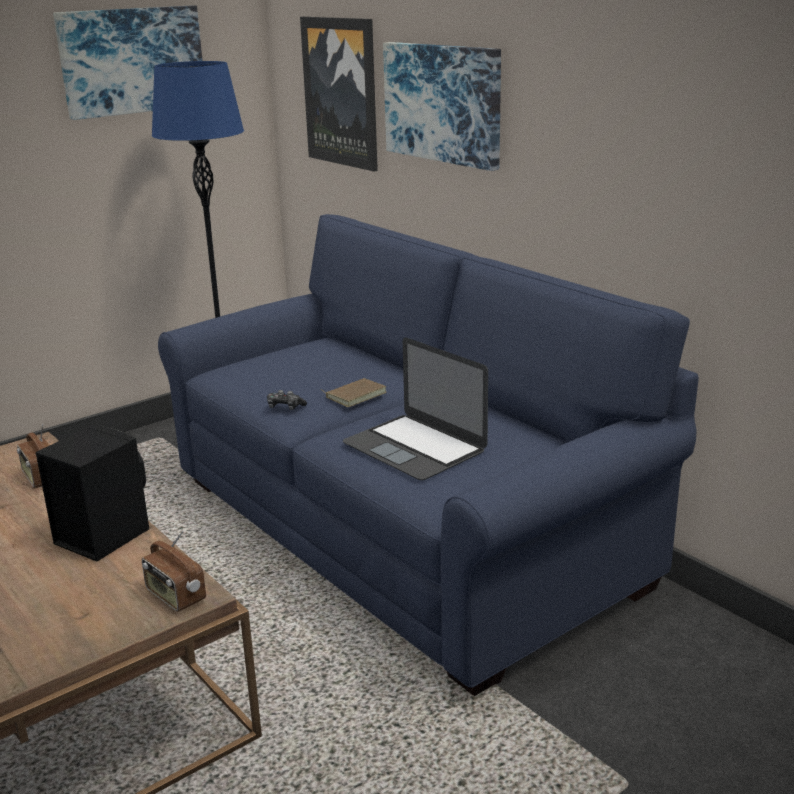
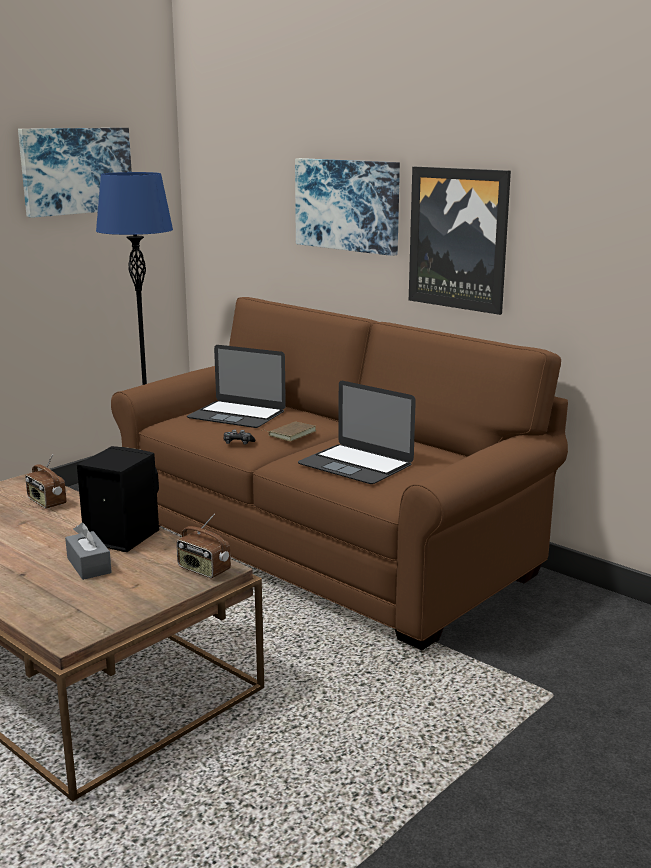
camera: 10 degrees left, 5 degrees down
(44, 579) = (89, 565): none -> grey tissue box
(302, 364) = (237, 414): none -> laptop
(341, 92) = (252, 199): picture -> picture (458, 239)
(401, 531) = (326, 548): blue sofa -> brown sofa

